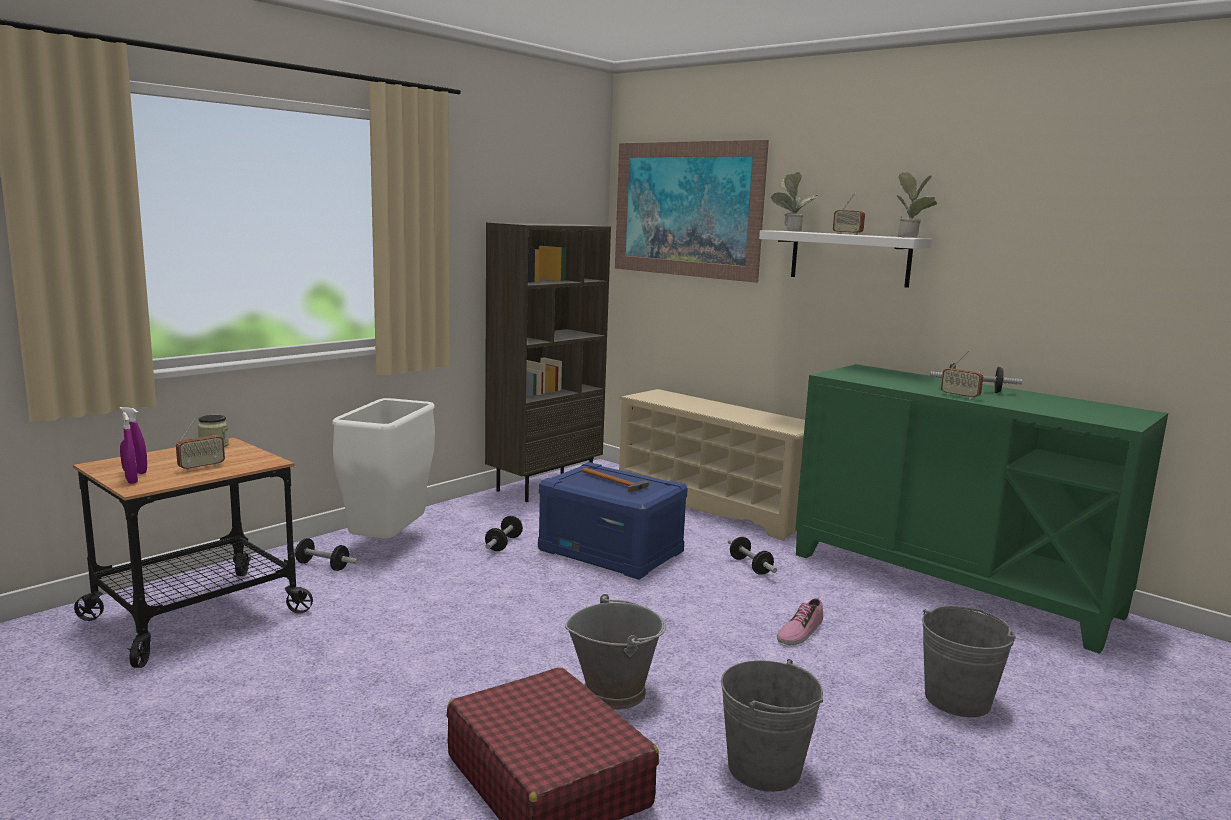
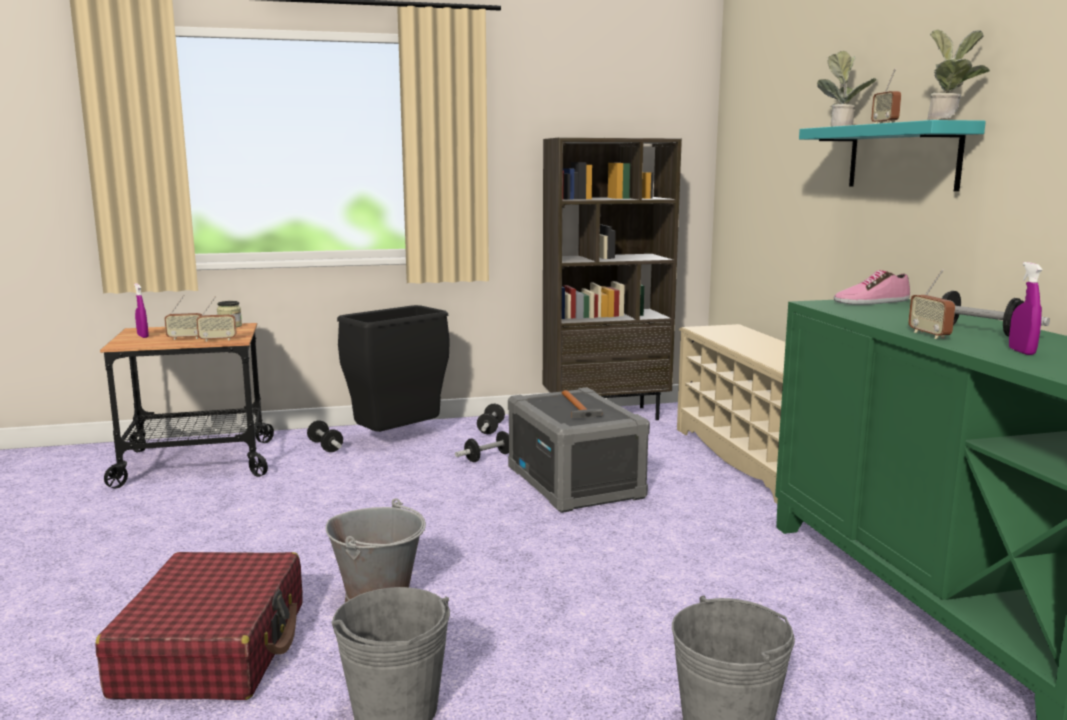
camera: 35 degrees right, 0 degrees up
(131, 480) = (128, 341): purple spray bottle -> purple spray bottle (1021, 352)
(248, 464) = (217, 340): none -> radio
(387, 543) = (397, 439): white trash can -> black trash can
(611, 551) = (575, 483): blue storage box -> grey storage box
(686, 209) = (770, 114): picture -> none
(750, 566) = (701, 527): dumbbell -> dumbbell (491, 428)
(799, 632) = (649, 601): shoe -> shoe (871, 302)
(849, 258) = (903, 157): white shelf -> turquoise shelf

